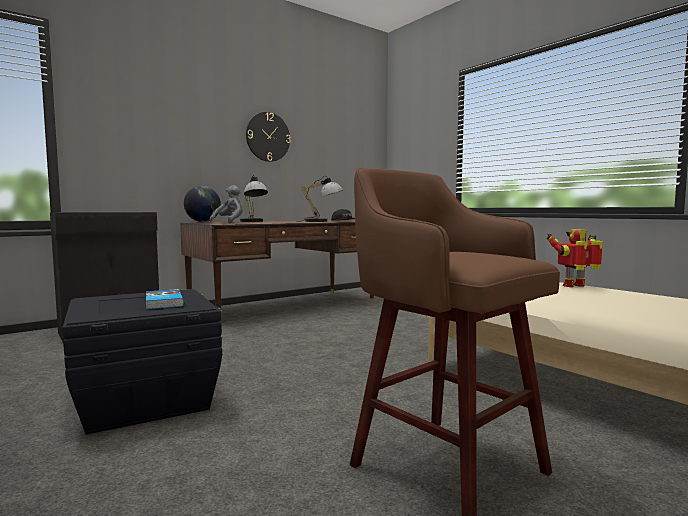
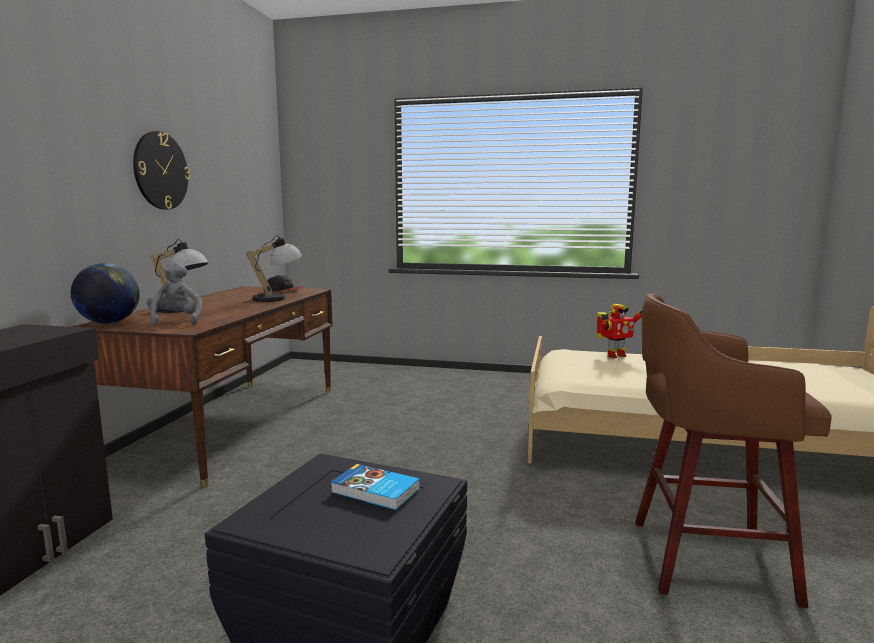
camera: 40 degrees left, 5 degrees up
(576, 286) = (614, 355): toy robot -> toy robot turned 150 degrees counterclockwise

